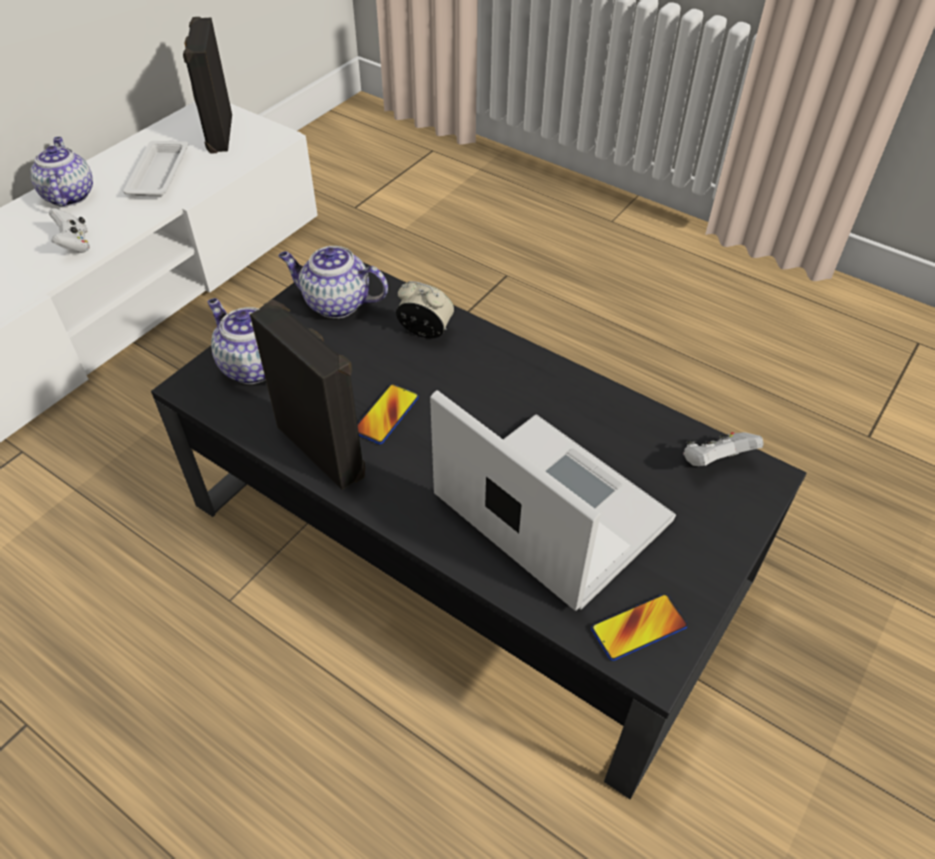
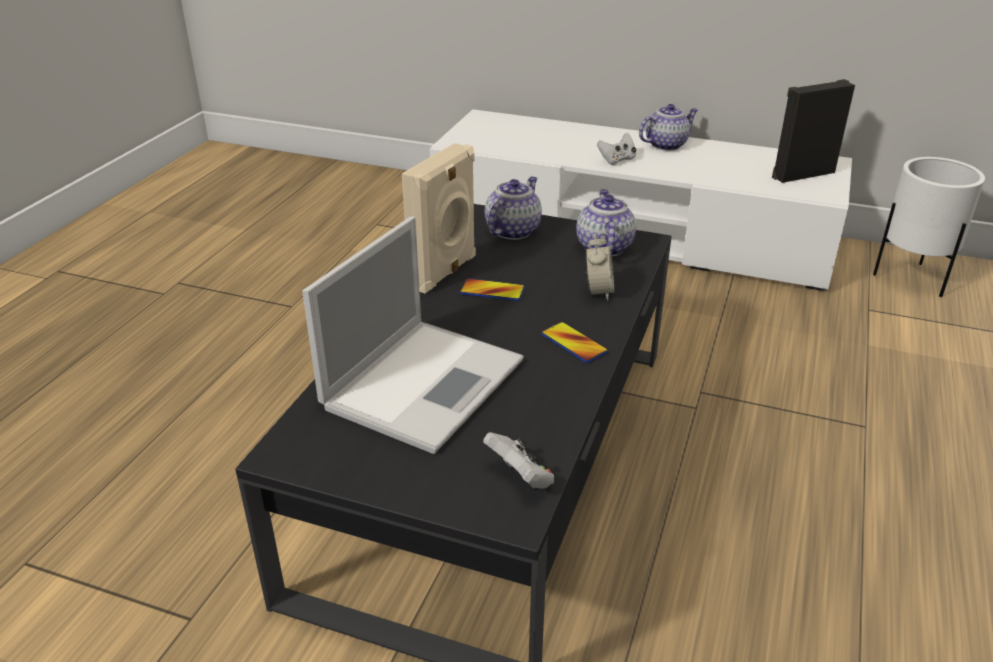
camera: 75 degrees right, 15 degrees down
(159, 173) = (724, 166): white tray -> none
(323, 449) = (445, 272): black speaker -> beige speaker
(325, 165) = (911, 279): none -> white planter
(639, 627) = (313, 444): phone -> phone (574, 343)

